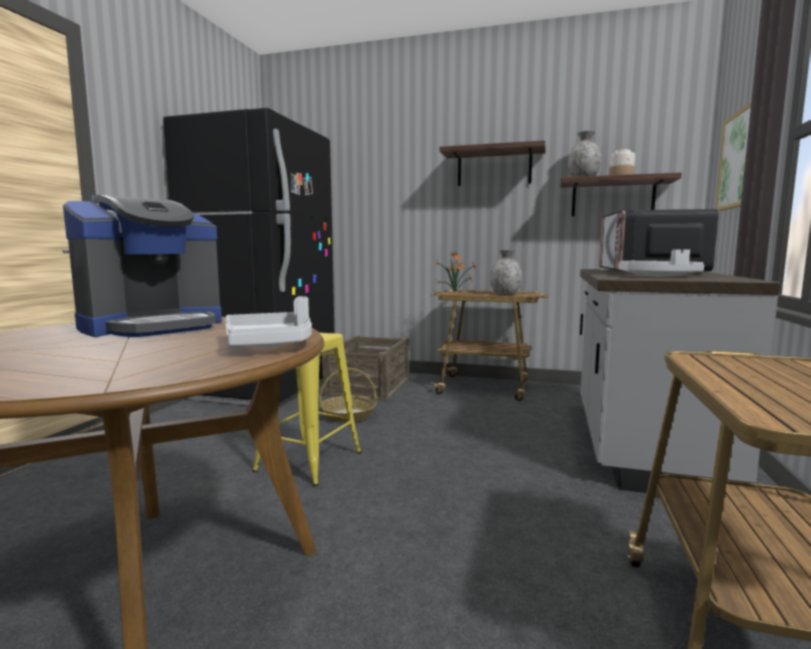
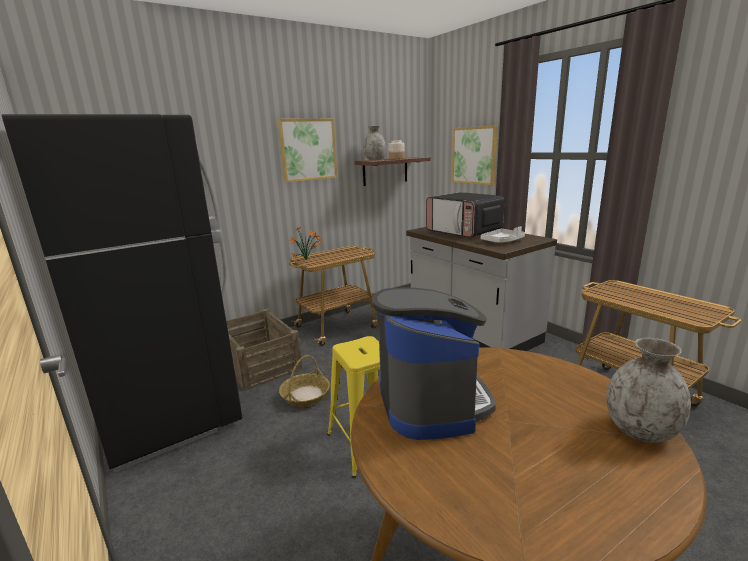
camera: 50 degrees left, 10 degrees up
(270, 344) = (556, 372): grey tray -> none
(494, 168) = (308, 150): shelf -> picture
(505, 294) = (349, 254): grey vase -> grey vase (639, 431)

